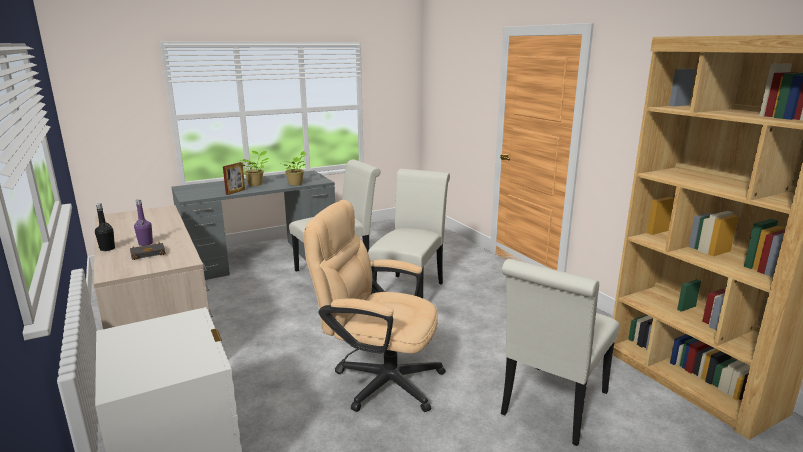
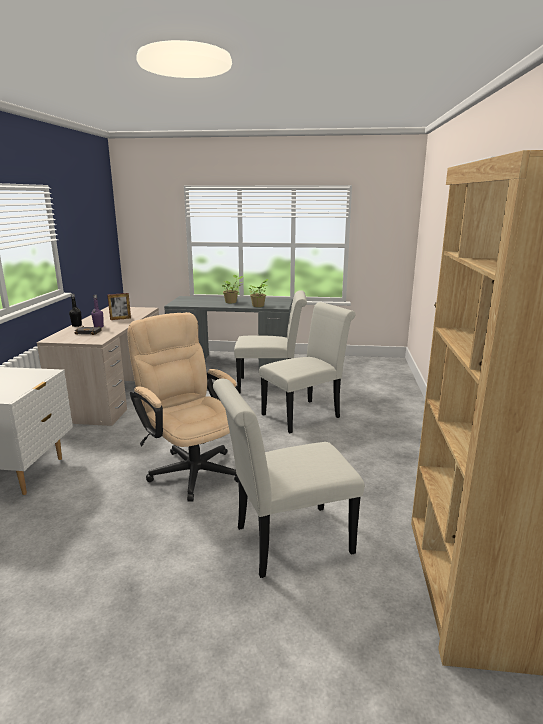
camera: 35 degrees right, 0 degrees up
(235, 192) = (208, 305): picture frame -> picture frame (120, 319)

